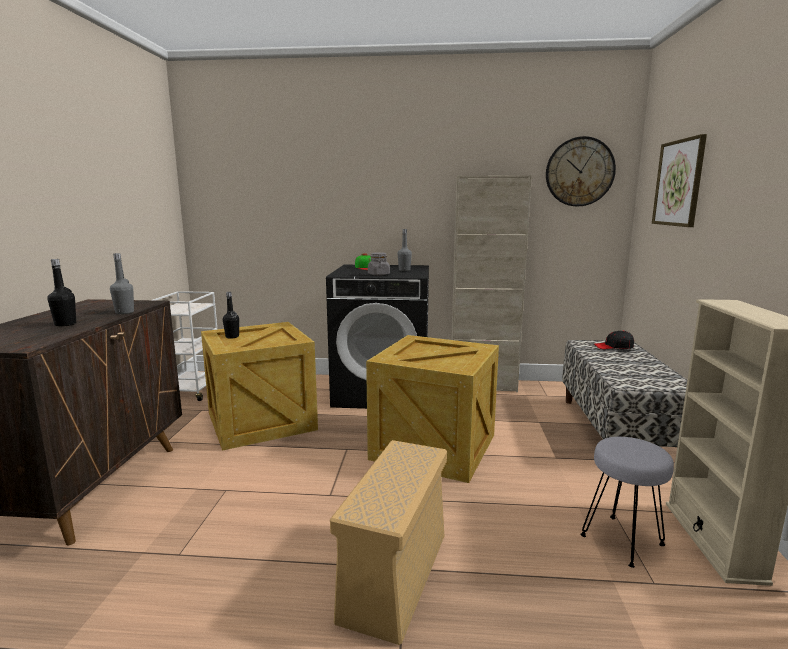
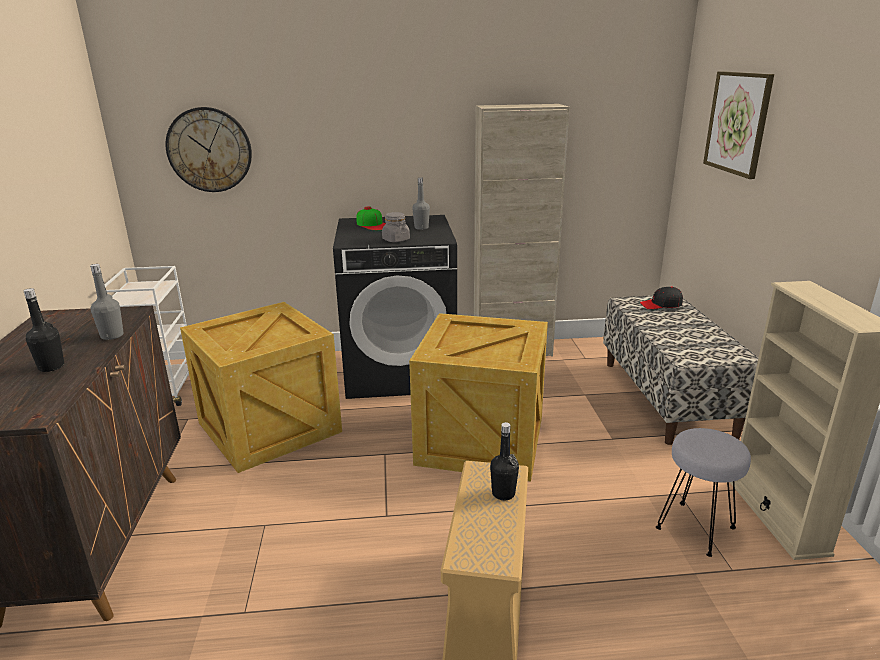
camera: 10 degrees left, 10 degrees up
(232, 337) = (224, 333): black bottle -> black bottle (503, 493)
(579, 172) = (620, 95): wall clock -> wall clock (209, 150)

